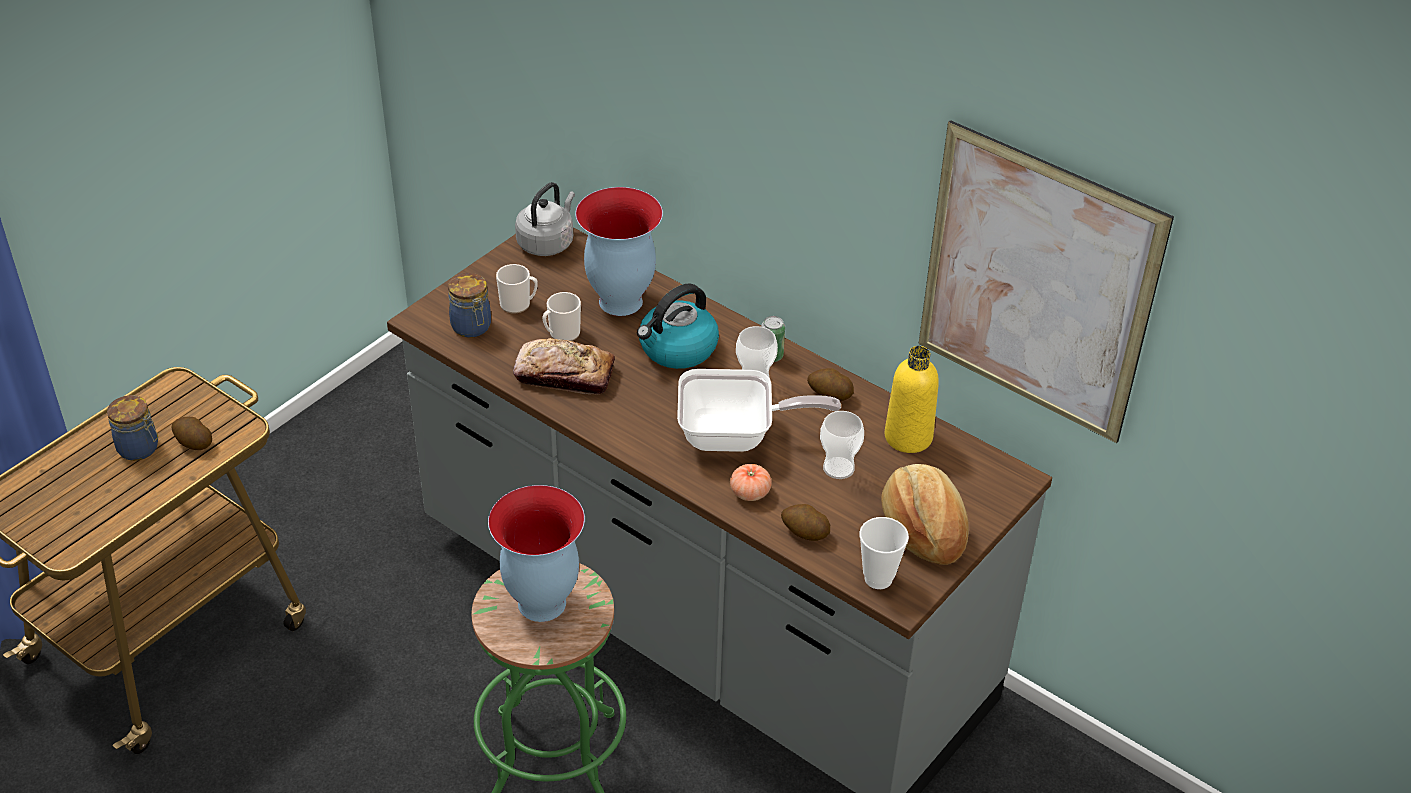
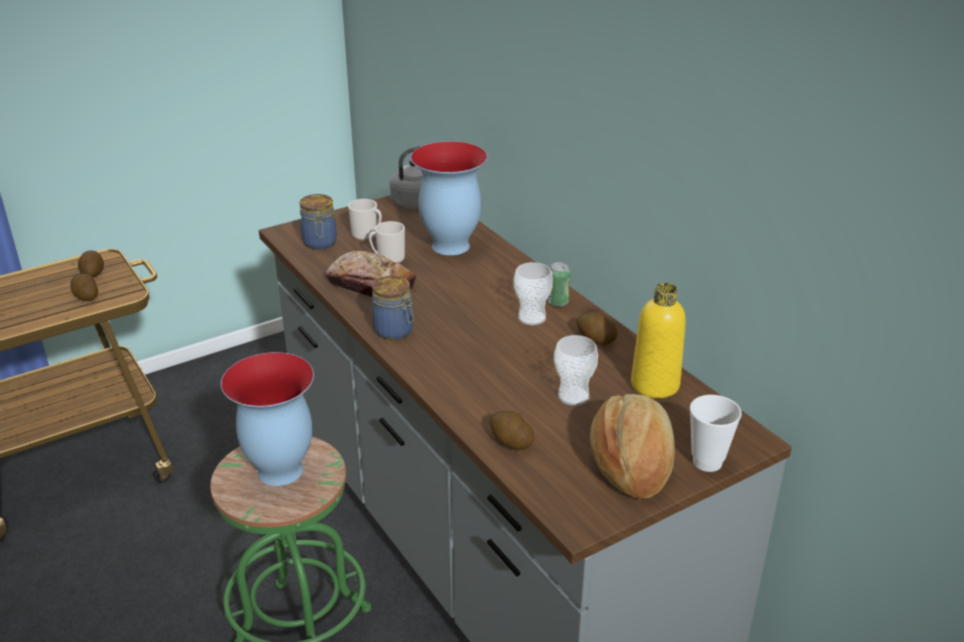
camera: 20 degrees right, 10 degrees down
(140, 449) = (46, 293): jar -> jar (395, 331)
(176, 407) = (92, 273): none -> potato
(677, 349) = (477, 284): kettle -> none
(736, 436) = (491, 354): frying pan -> none
(750, 492) = (477, 399): tomato -> none
(878, 578) = (563, 497): cup -> cup (707, 462)
(1036, 284) = (789, 220): picture -> none

